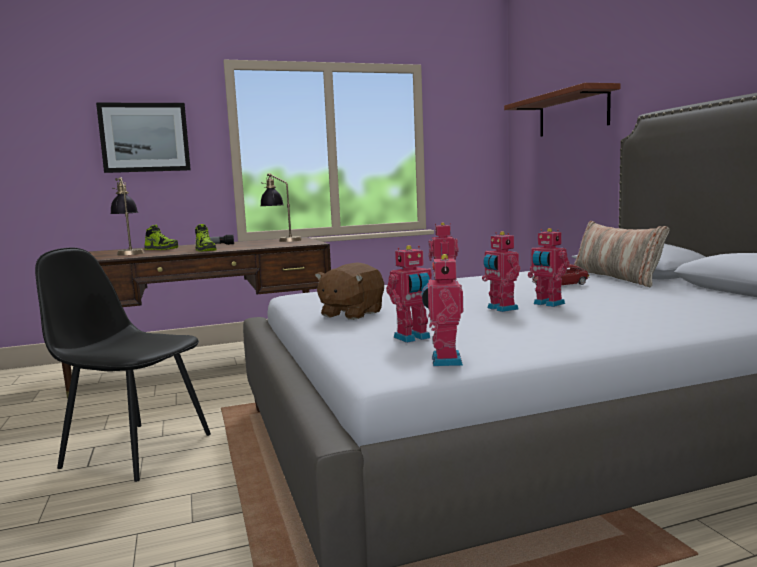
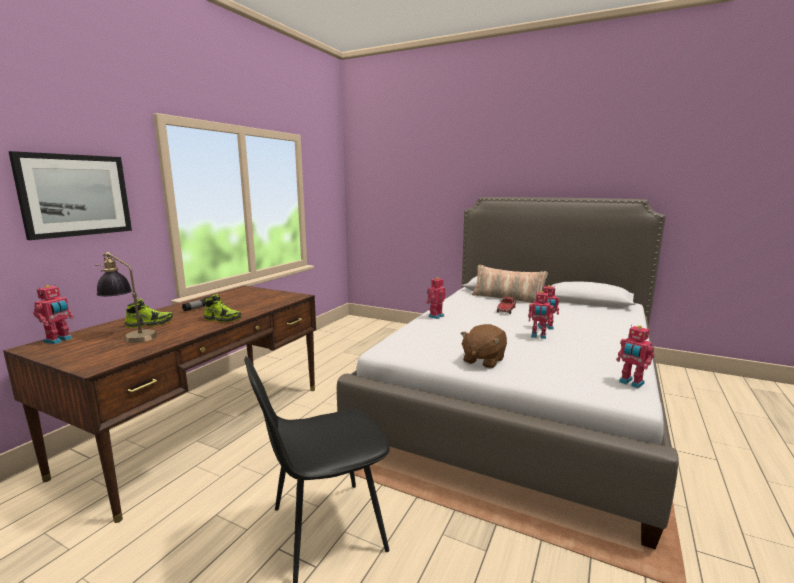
camera: 45 degrees left, 5 degrees up
(282, 240) = (245, 294): table lamp -> none
(351, 314) = (483, 360): brown plush toy -> brown plush toy turned 45 degrees clockwise
(413, 338) = (575, 371): toy robot -> toy robot (59, 340)
(572, 113) = (413, 186): shelf -> none

